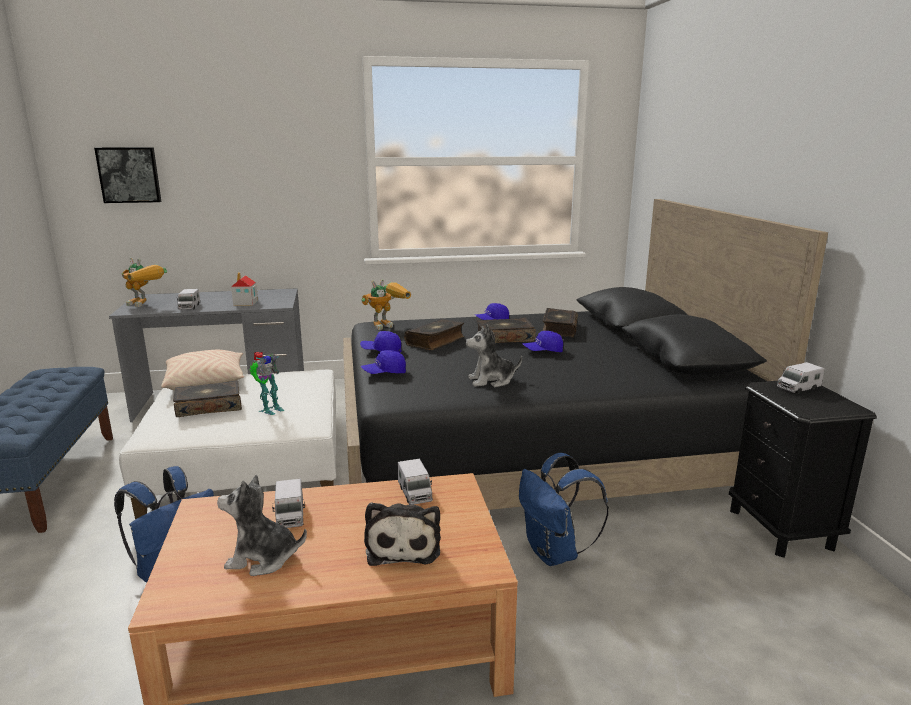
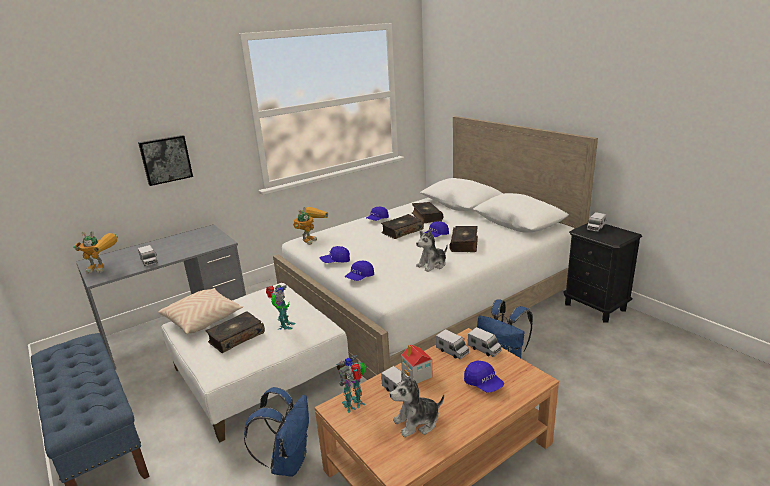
camera: 25 degrees left, 5 degrees up
(129, 175) = (52, 158): picture -> picture (165, 159)
(223, 512) = (355, 405): none -> toy robot
(245, 303) = (192, 247): toy house -> toy house (417, 375)
(403, 545) = (483, 384): plush toy -> blue cap
(436, 341) = (361, 244): book -> book (464, 244)
(460, 504) = (484, 349): none -> toy truck
(532, 445) = (430, 297): black bed -> white bed

